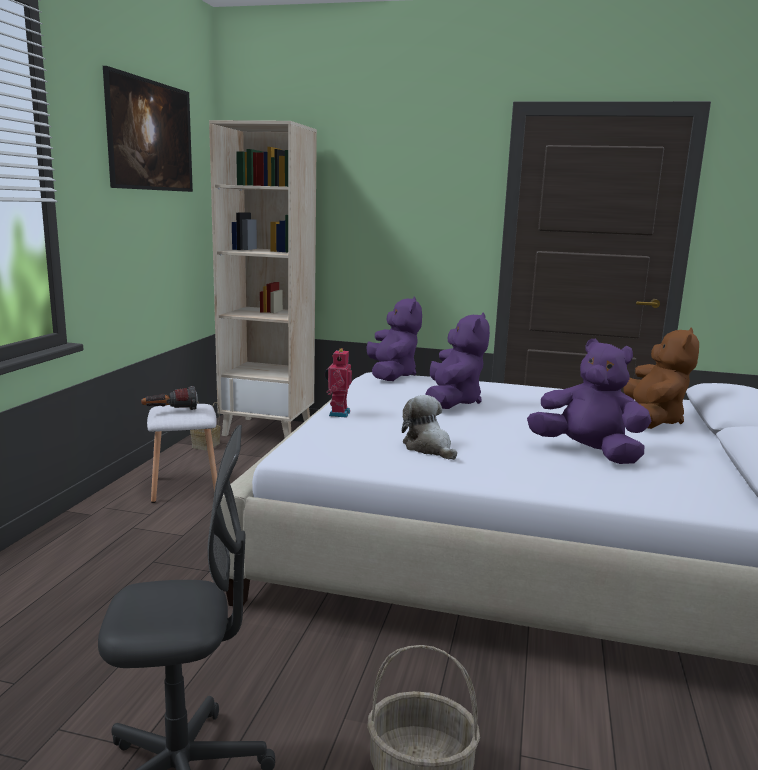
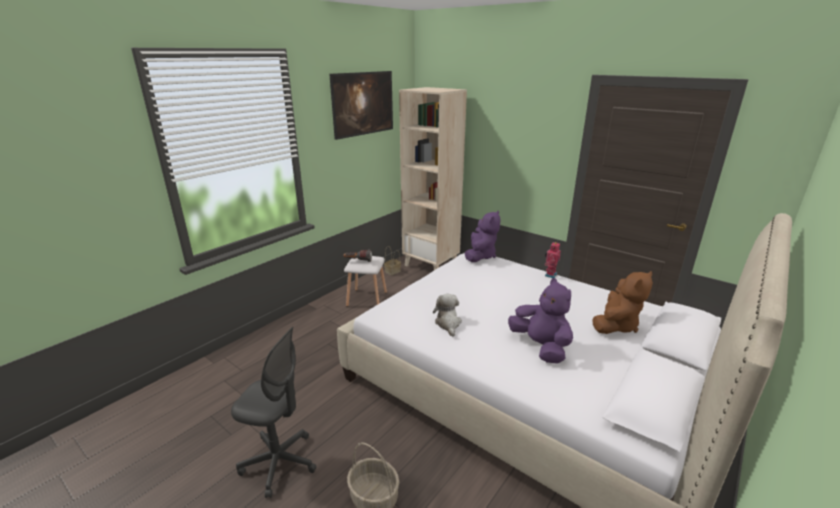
camera: 25 degrees right, 10 degrees up
(337, 413) = (422, 286): toy robot -> toy robot (550, 275)
(452, 401) = (496, 286): purple plush toy -> none

